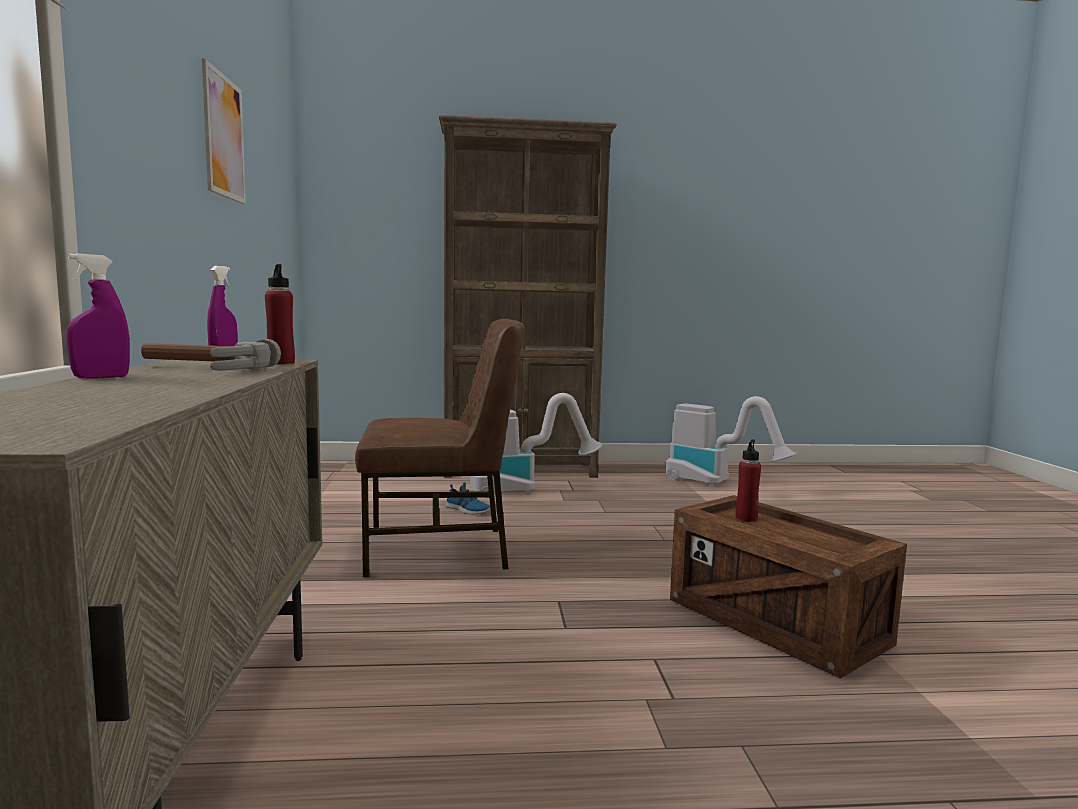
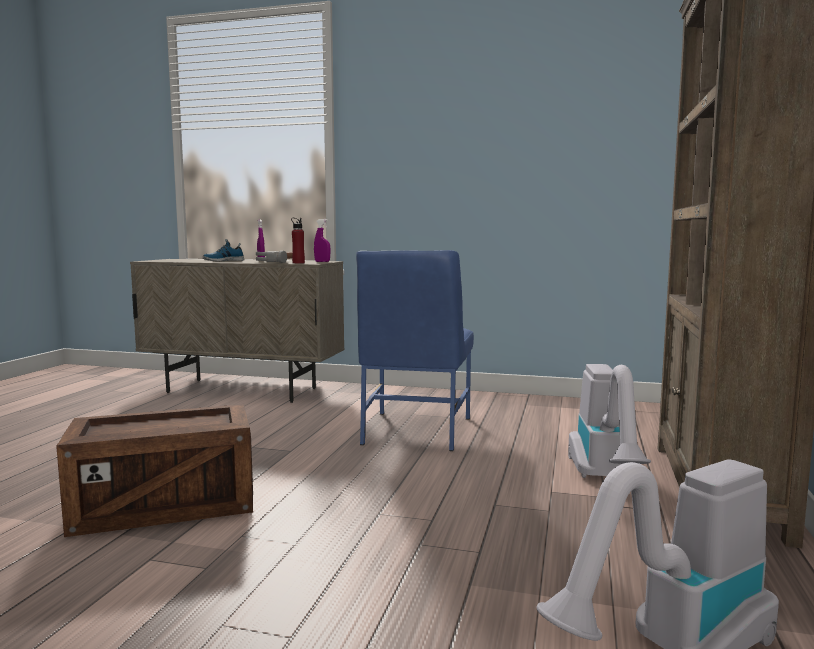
camera: 110 degrees right, 0 degrees up
(223, 137) = (512, 123): picture -> none
(440, 550) = (415, 431): brown chair -> blue chair
(467, 510) = (520, 447): shoe -> shoe (223, 261)
(746, 518) = (198, 422): red bottle -> none

